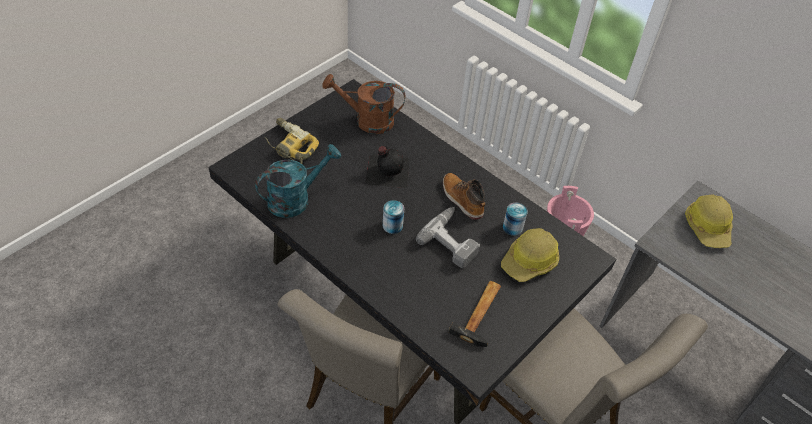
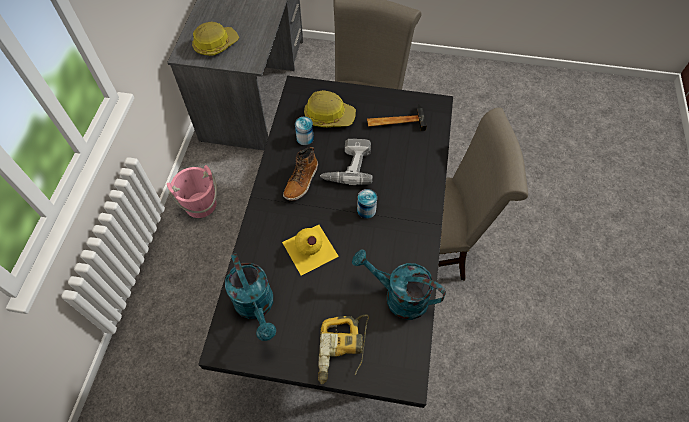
camera: 120 degrees left, 10 degrees up
(367, 120) = (256, 307): brown watering can -> turquoise watering can
(387, 170) = (309, 250): black bottle -> yellow bottle

